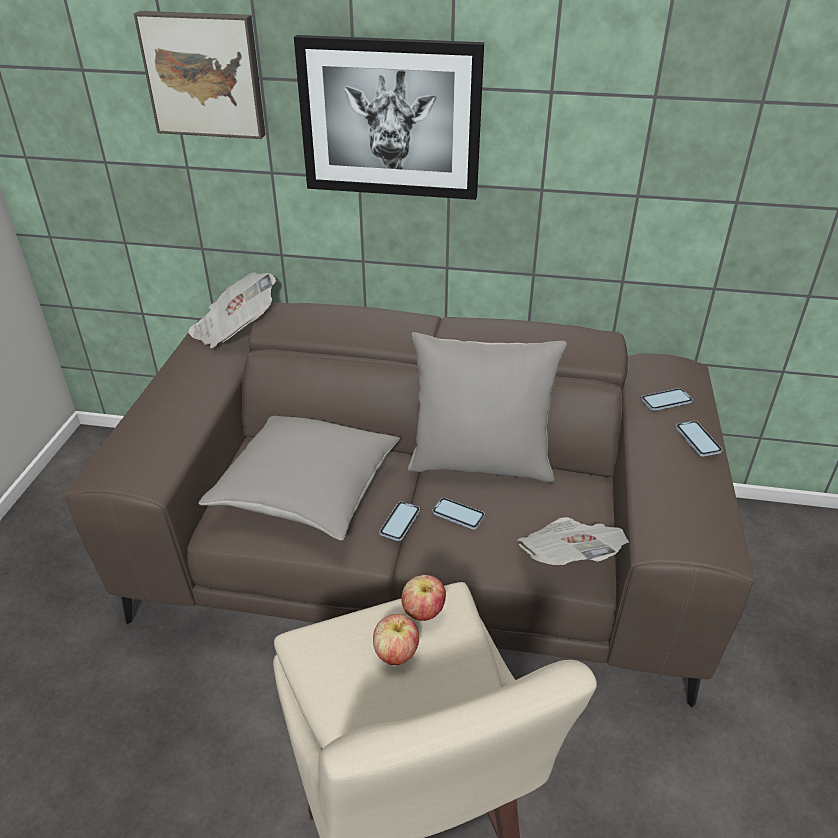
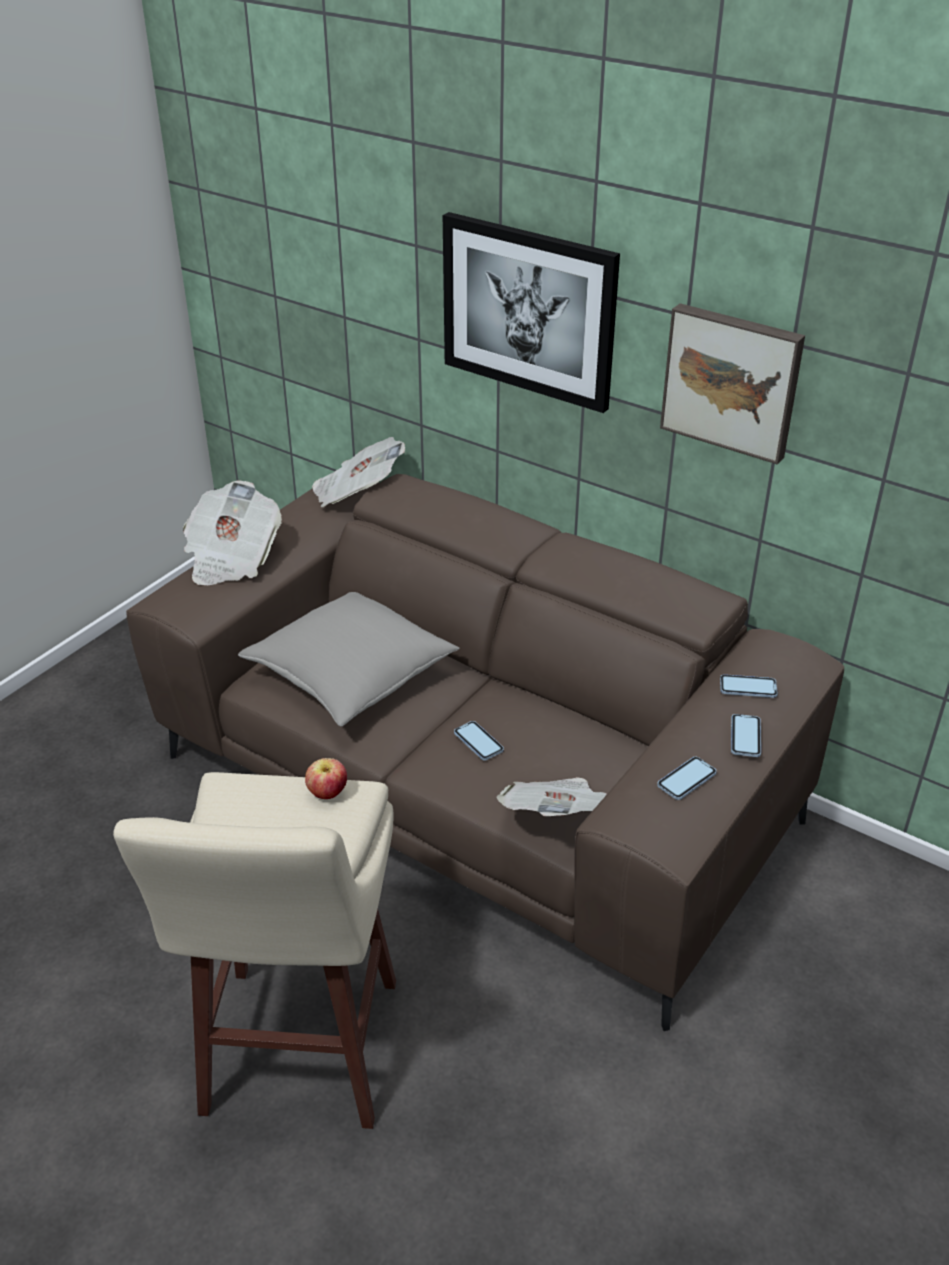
camera: 25 degrees right, 0 degrees up
(151, 414) = (231, 558): none -> newspaper
(205, 74) = (366, 233): picture -> picture (732, 381)
(396, 654) = (282, 816): apple -> none
(400, 522) = (419, 731): phone -> phone (686, 780)
(480, 463) = (539, 700): grey pillow -> none

